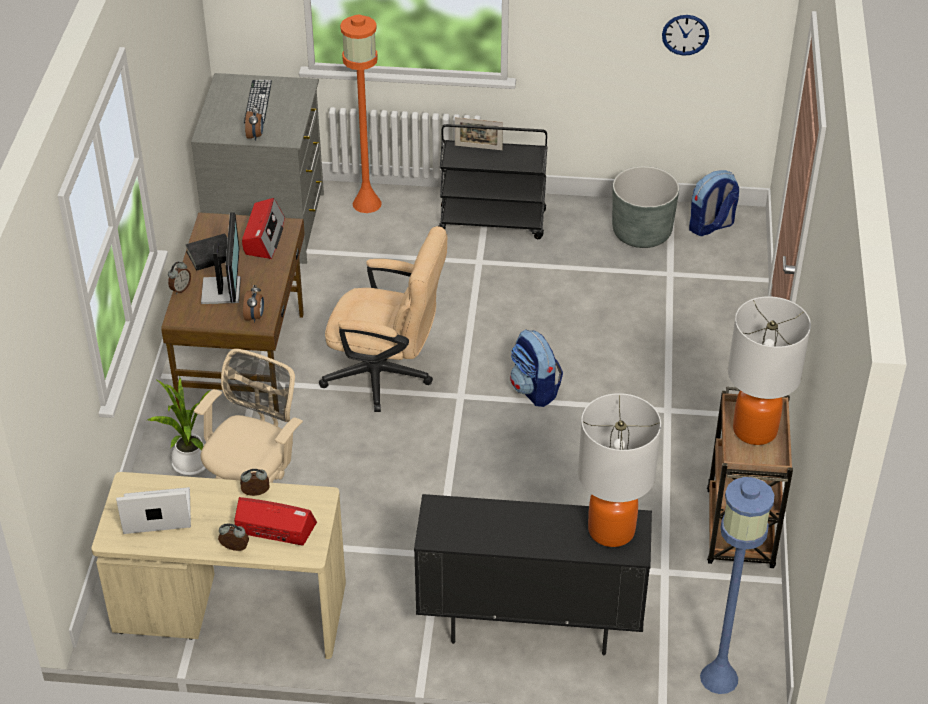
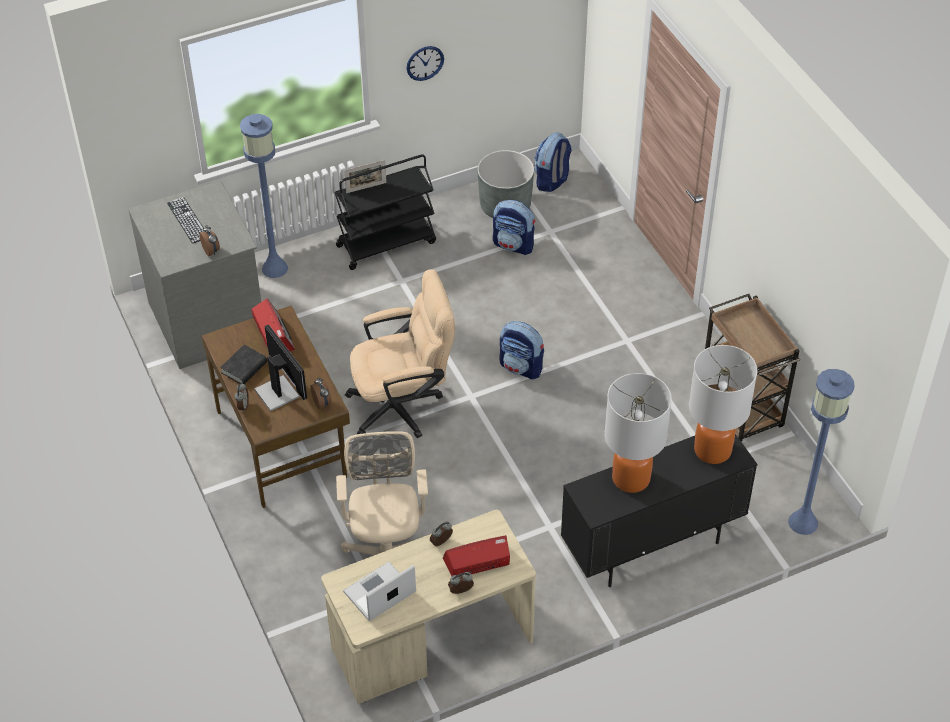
camera: 30 degrees left, 5 degrees up
(190, 465) = (308, 546): potted plant -> none
(366, 204) = (274, 268): orange floor lamp -> blue floor lamp
(621, 272) = (514, 245): none -> backpack
(685, 34) = (507, 37): wall clock -> wall clock (425, 63)
(754, 430) = (749, 331): table lamp -> table lamp (630, 478)

